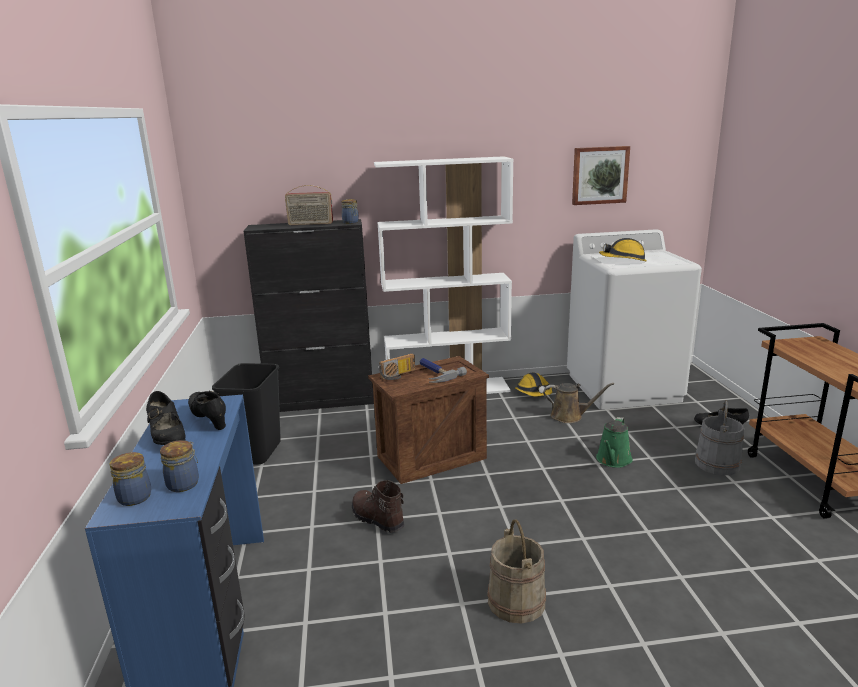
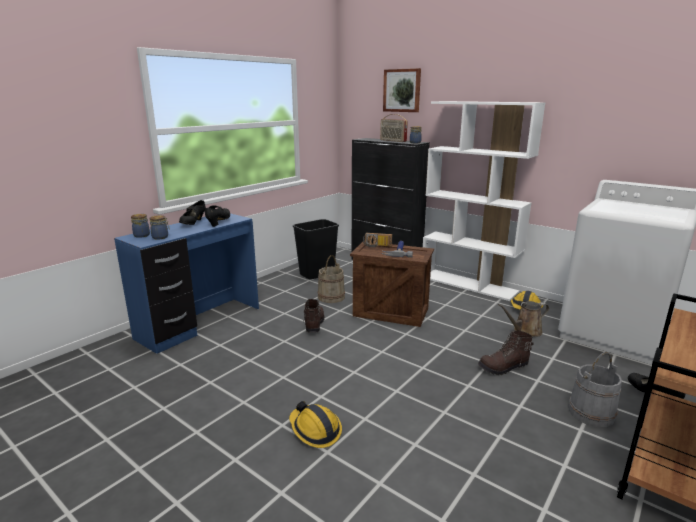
camera: 45 degrees right, 0 degrees up
(516, 601) = (306, 392): beige bucket -> beige bucket (331, 297)
(570, 416) = (525, 331): brown watering can -> brown watering can turned 105 degrees clockwise
(599, 175) = (642, 126): picture -> picture (402, 90)
(613, 460) = (503, 367): green watering can -> brown boot
(623, 260) = (618, 207): hard hat -> hard hat (315, 430)

